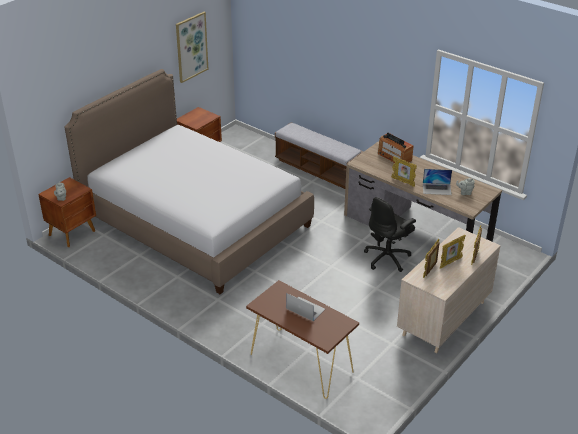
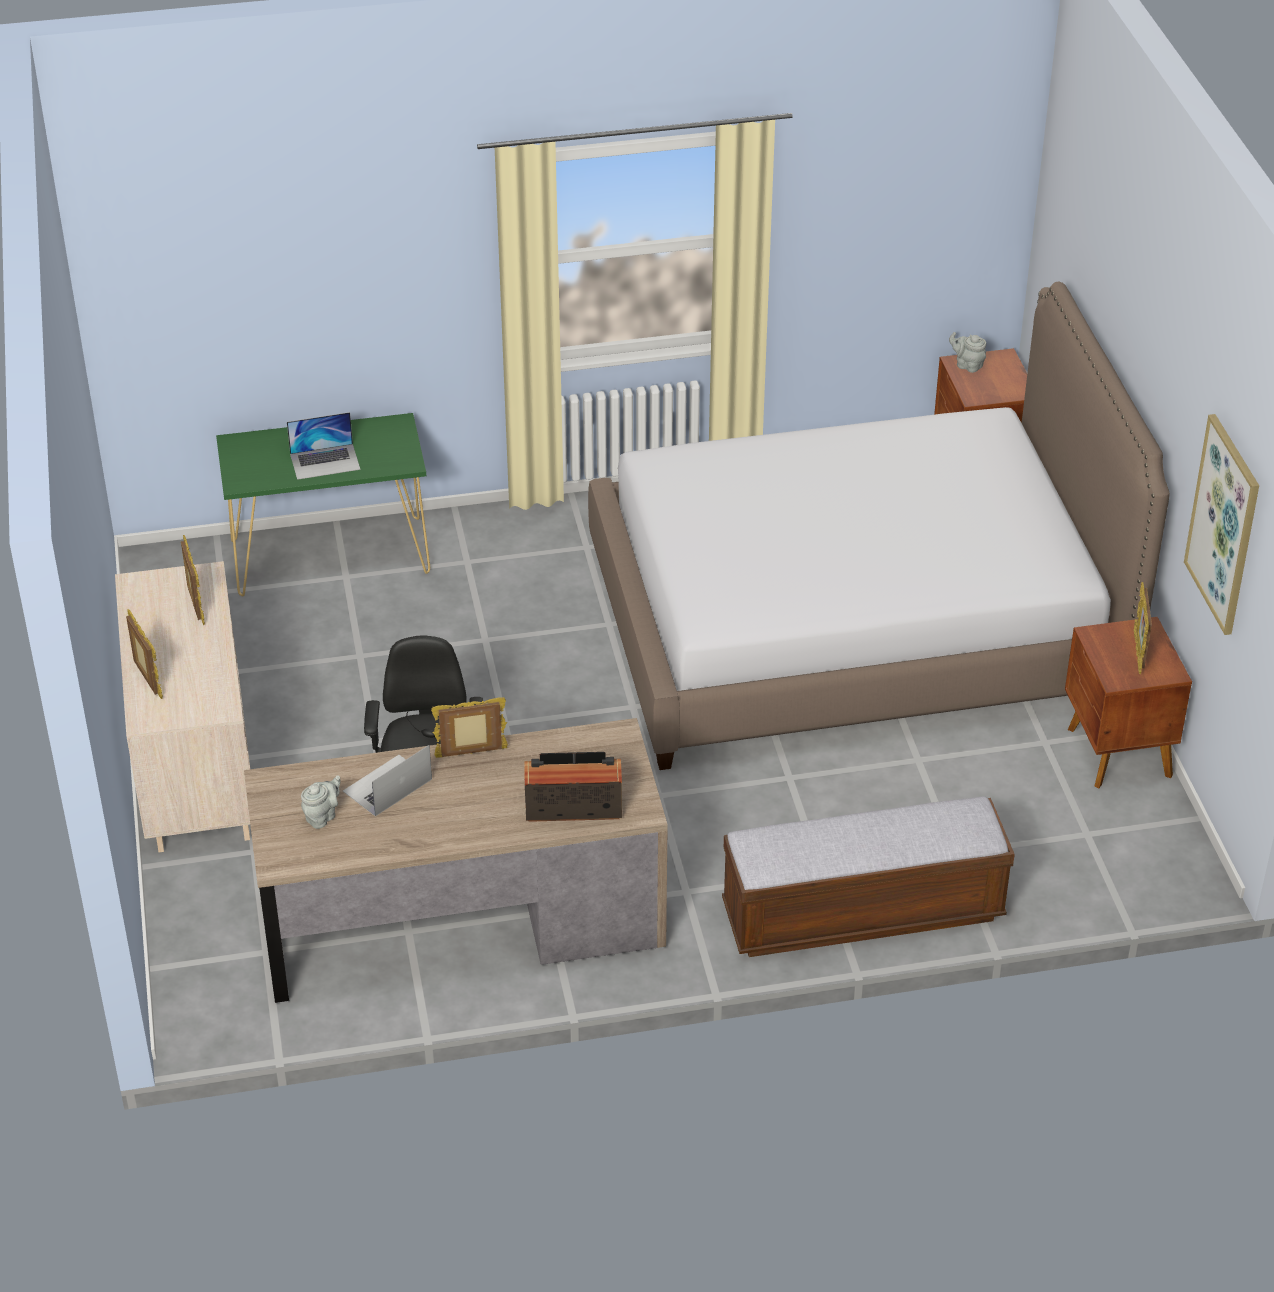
camera: 130 degrees right, 5 degrees up
(301, 362) = (331, 556): brown console table -> green console table
(450, 263) = (177, 640): picture frame -> picture frame (1138, 653)

